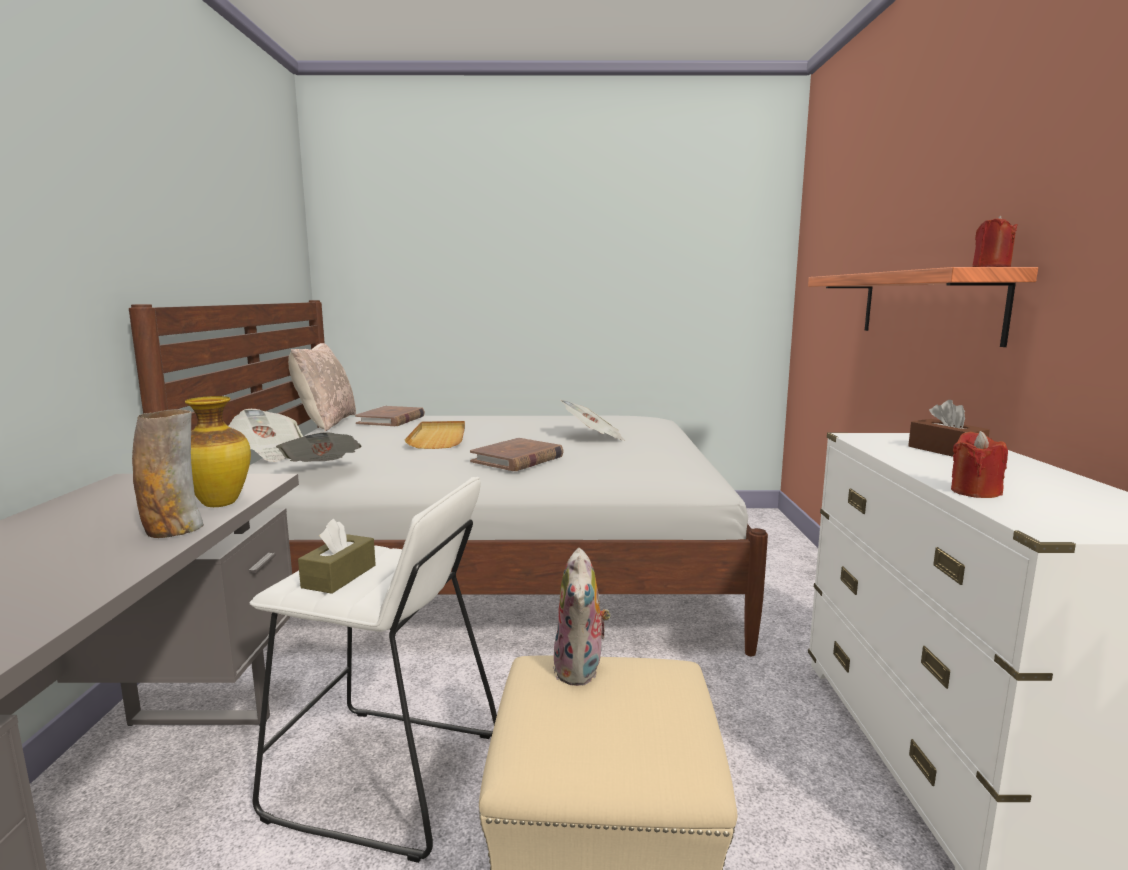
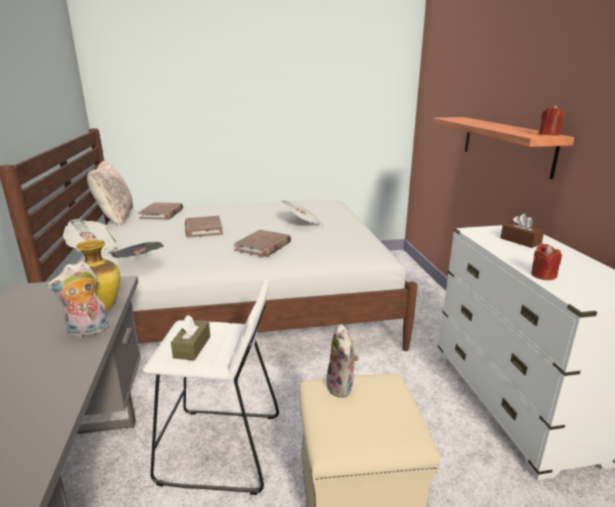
camera: 10 degrees left, 10 degrees up
(174, 529) = (87, 332): vase -> plush toy
(439, 437) = (203, 229): beige tray -> brown book

